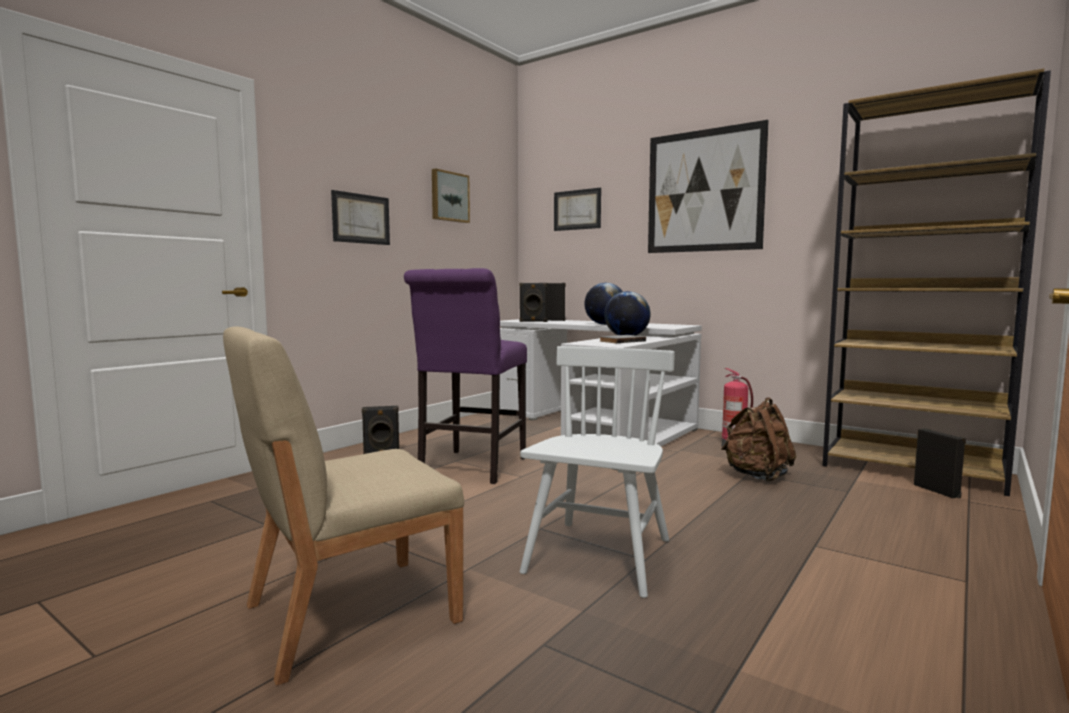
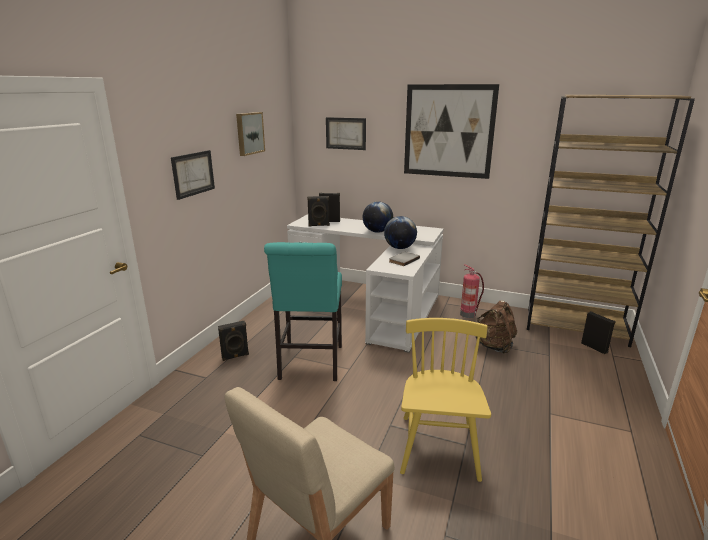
camera: 15 degrees left, 15 degrees up
(470, 469) = (309, 365): purple stool -> turquoise stool
(599, 556) = (438, 447): white chair -> yellow chair

